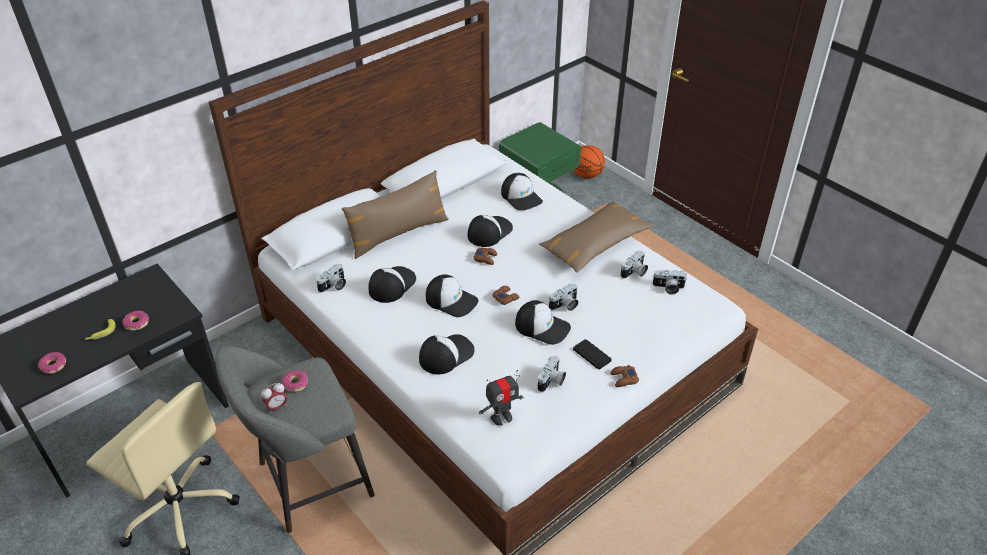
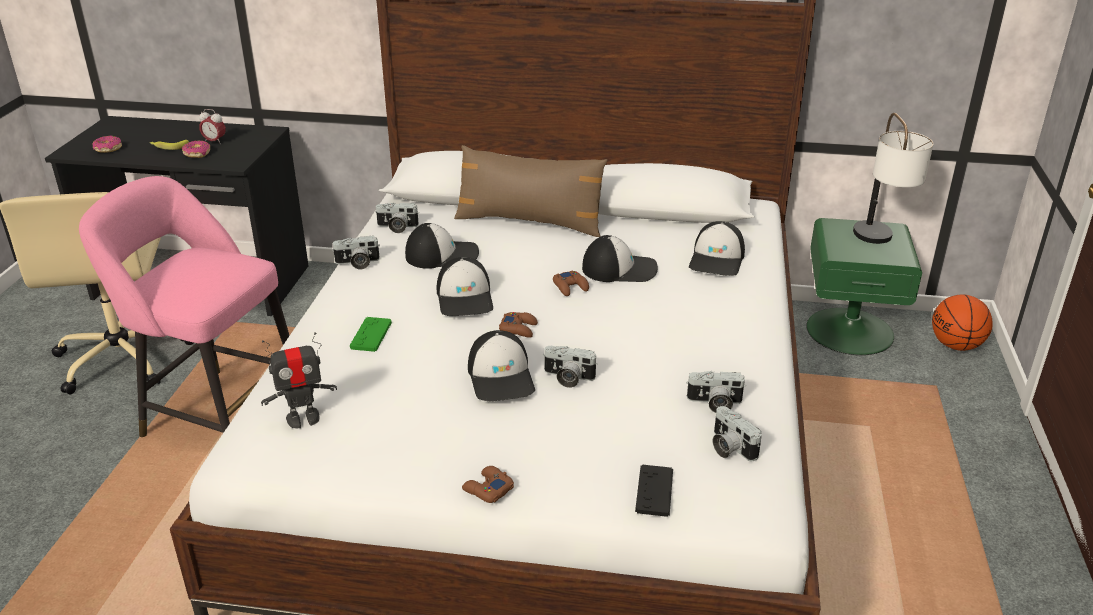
camera: 50 degrees right, 10 degrees down
(277, 407) = (168, 270): alarm clock -> alarm clock (214, 142)
(295, 384) = (212, 264): donut -> none
(309, 482) = (217, 413): grey stool -> pink stool
(446, 354) = (371, 335): cap -> green game controller
(501, 417) = (303, 418): toy robot -> toy robot turned 45 degrees counterclockwise
(546, 141) = (878, 243): none -> table lamp
(552, 382) = (410, 429): camera -> camera (357, 263)
(592, 355) = (501, 440): black game controller -> black game controller (654, 491)
(595, 244) = (720, 348): brown pillow -> none

